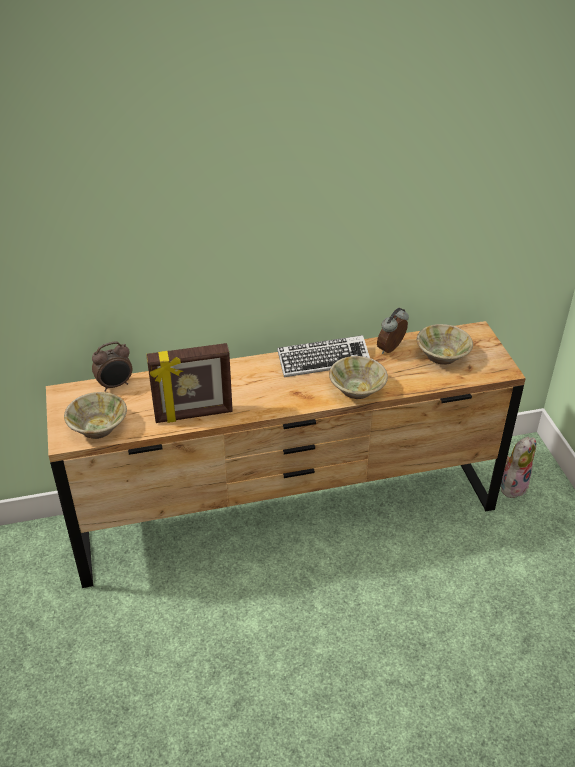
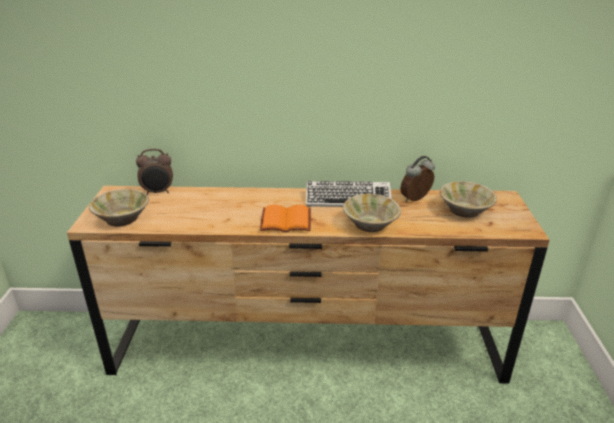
camera: 15 degrees right, 10 degrees down
(193, 415) = (209, 222): picture frame -> none
(271, 401) = (285, 221): none -> orange book
(513, 485) = (532, 364): plush toy -> none

